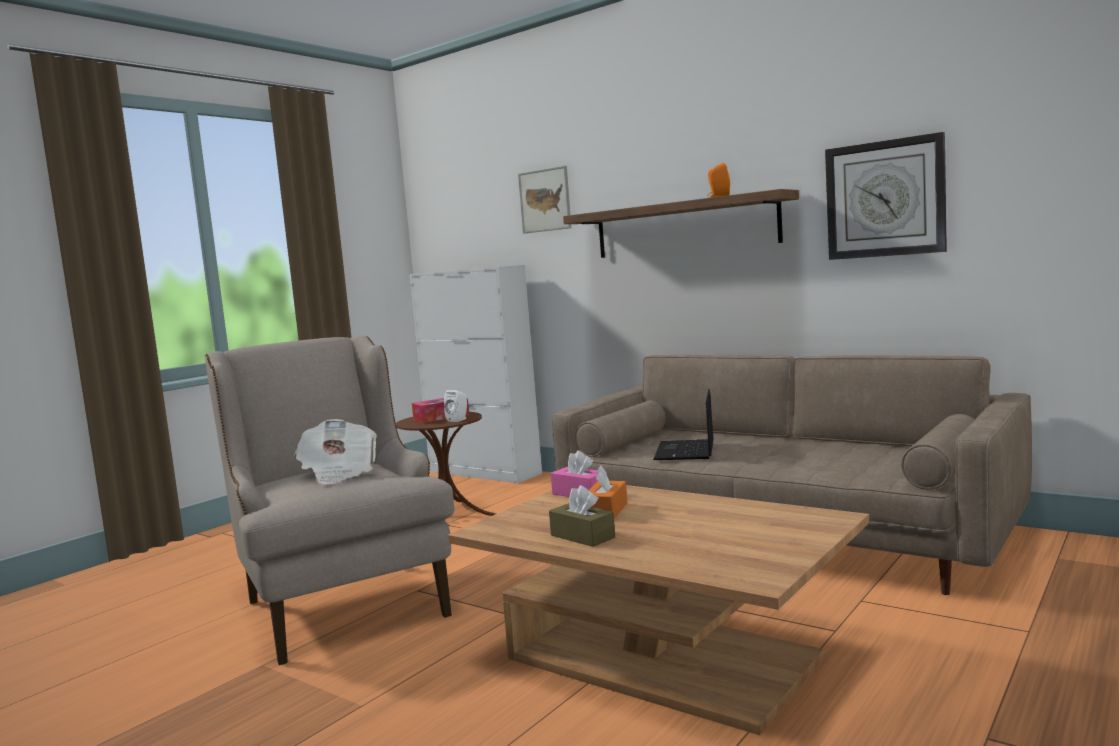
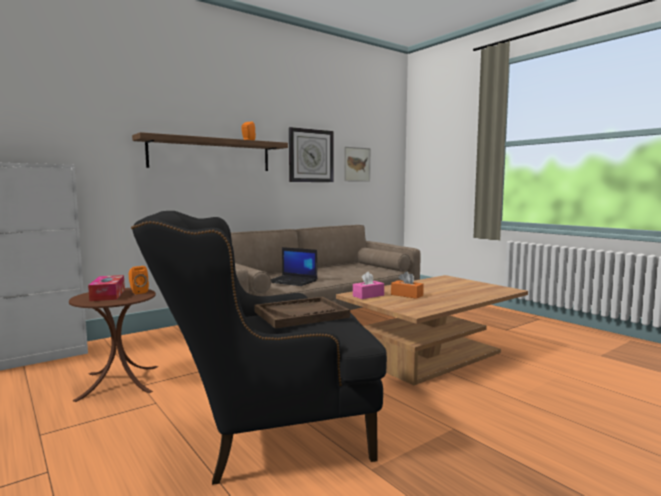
camera: 75 degrees left, 0 degrees up
(338, 473) = (301, 314): newspaper -> brown tray
(340, 600) = (265, 434): beige armchair -> black armchair
(458, 420) = (138, 292): white speaker -> orange speaker
(545, 200) = (89, 115): picture -> picture (356, 164)
(582, 536) = (443, 300): brown tissue box -> none

